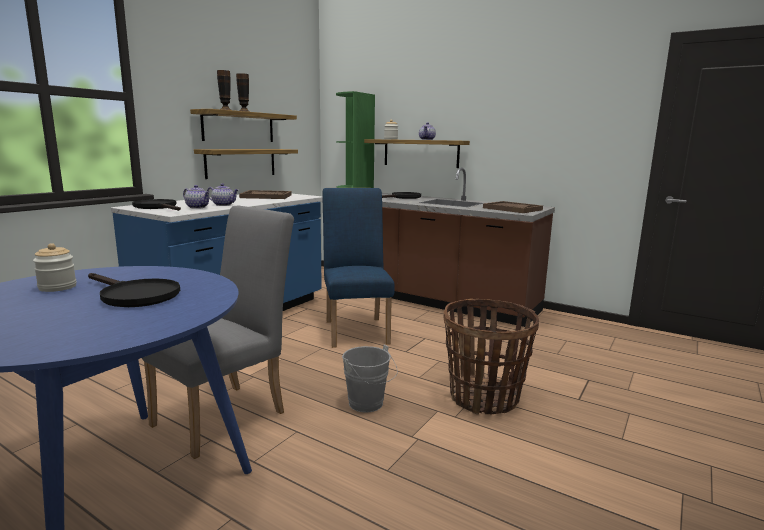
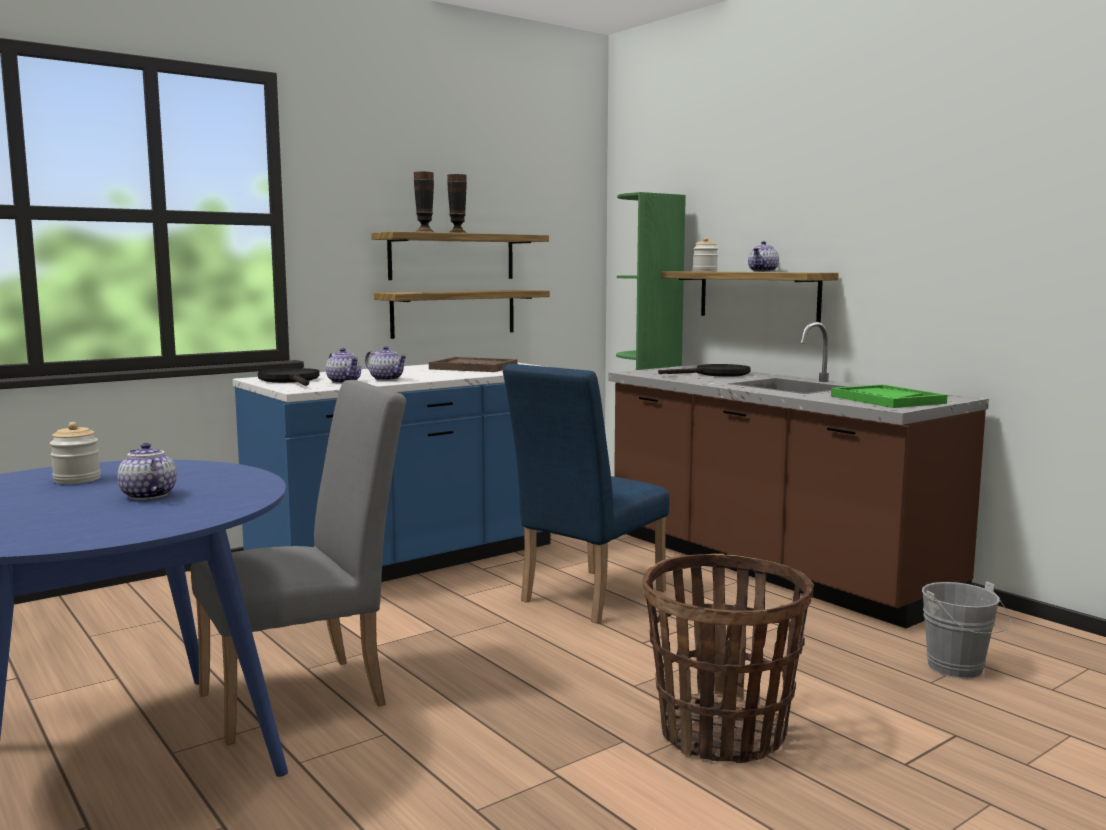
camera: 20 degrees right, 5 degrees down
(134, 295) = (147, 496): black frying pan -> teapot
(356, 329) = (585, 598): blue chair -> blue chair turned 150 degrees counterclockwise
(368, 405) = (518, 714): grey bucket -> grey bucket (959, 670)
(512, 209) = (886, 400): brown tray -> green tray

